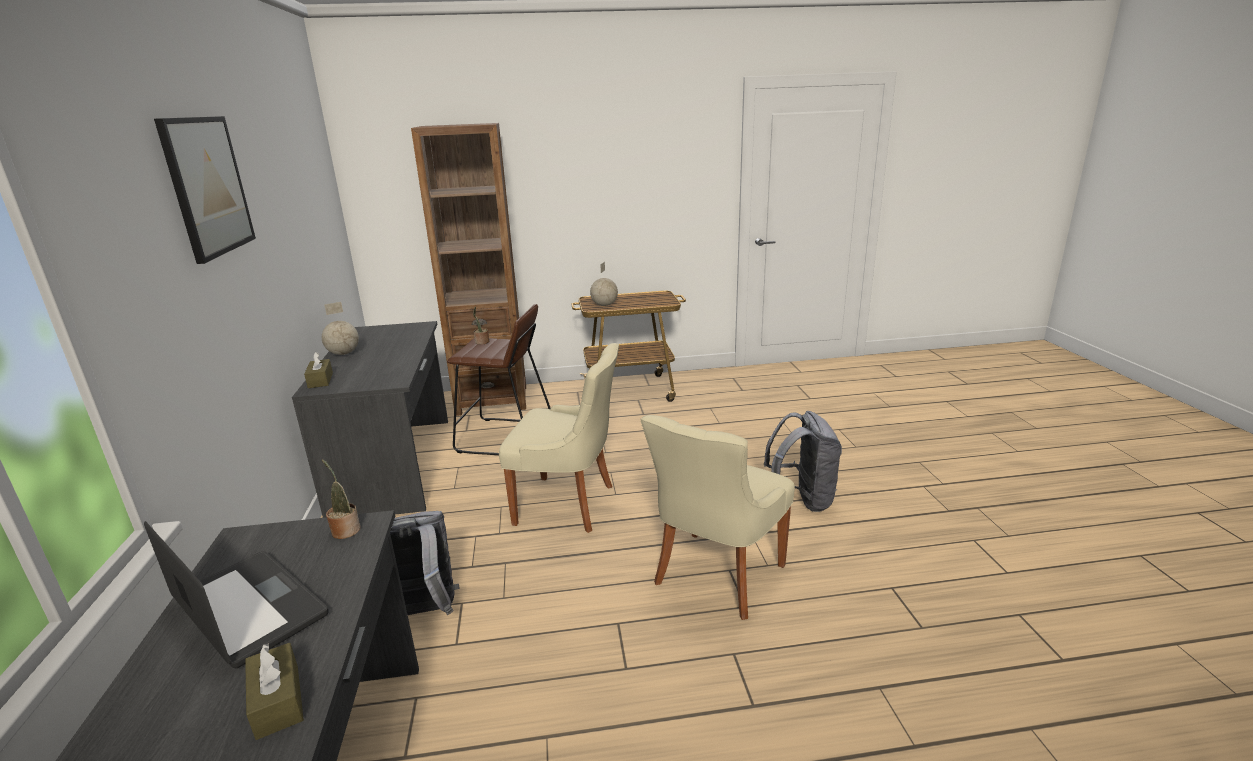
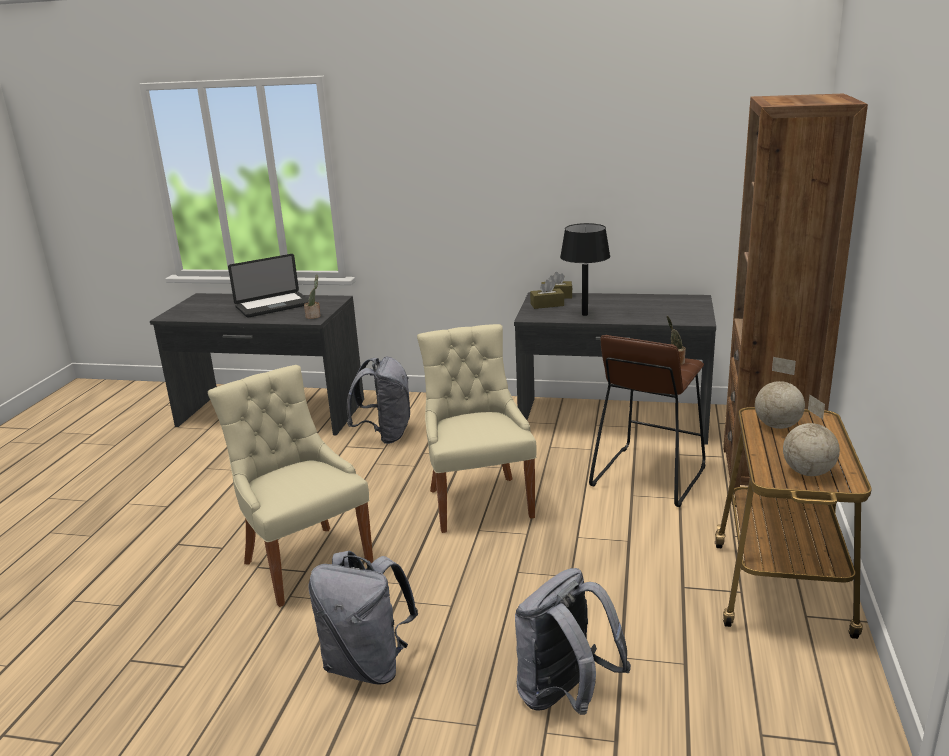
camera: 110 degrees right, 0 degrees up
(207, 186) = (490, 123): picture -> none
(278, 701) = (208, 315): brown tissue box -> brown tissue box (547, 305)
(343, 353) = (622, 298): globe -> globe (808, 472)
(394, 361) = (584, 315): none -> black table lamp
(569, 504) = (478, 501): beige chair -> beige chair turned 135 degrees clockwise
(763, 433) = (564, 696): none -> grey backpack

